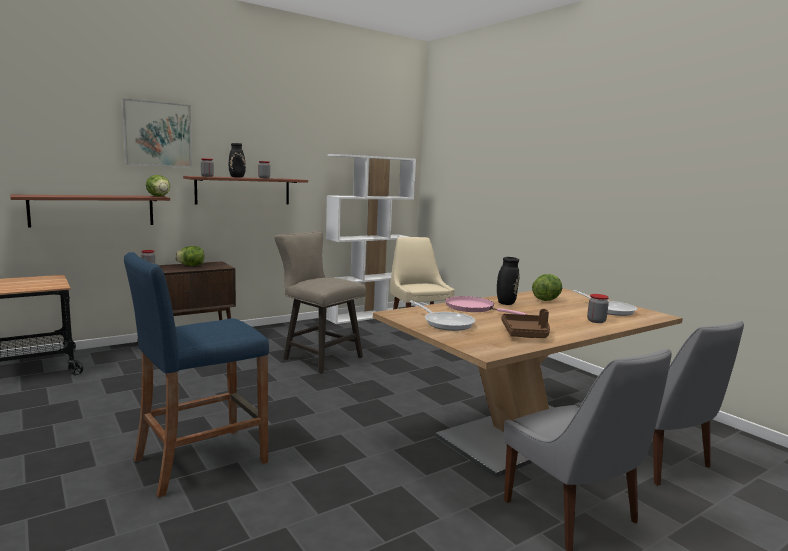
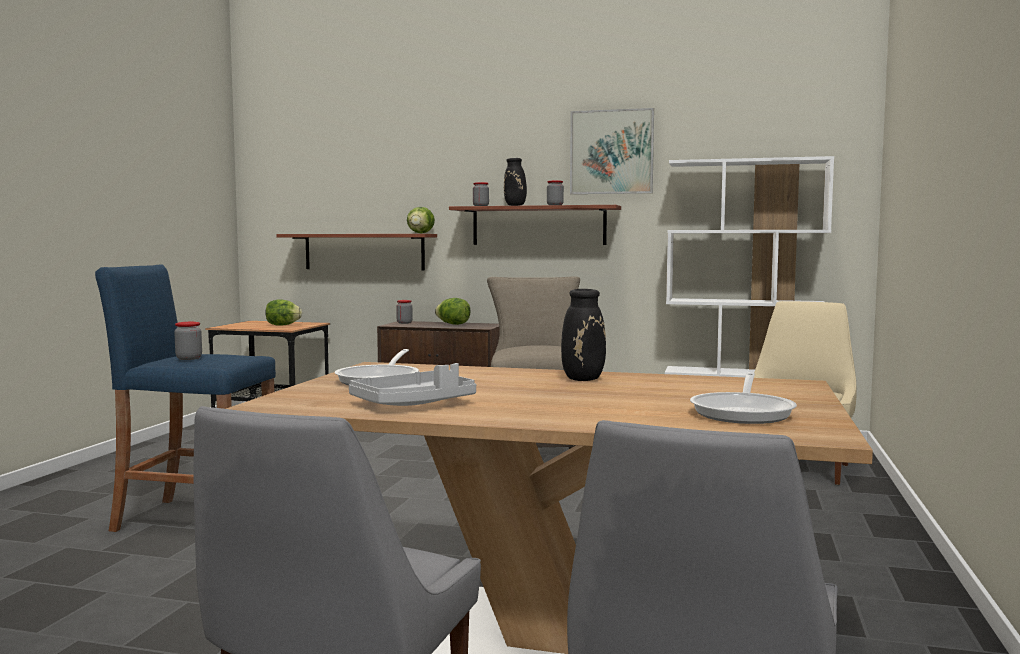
camera: 50 degrees right, 5 degrees down
(158, 134) = (433, 157): picture -> picture (611, 152)
(473, 308) = (502, 376): pink frying pan -> none
(526, 334) = (413, 404): brown tray -> grey tray
(546, 300) = (687, 386): lettuce -> lettuce (282, 325)
(596, 321) = (617, 416): jar -> jar (189, 358)

